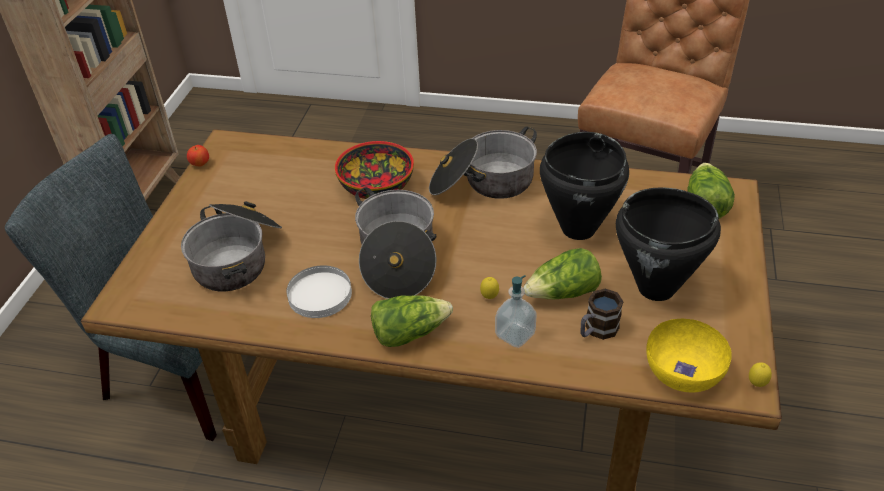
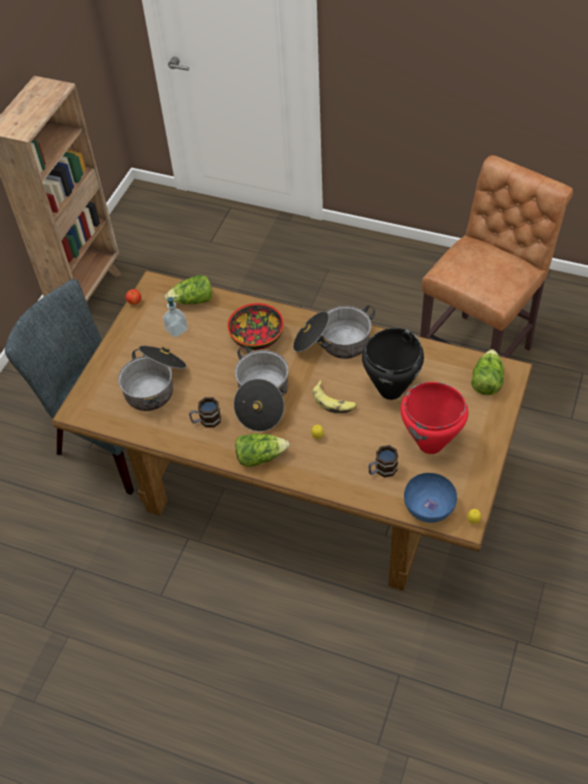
camera: 10 degrees right, 10 degrees up
(319, 295) = (206, 421): white plate -> mug
(502, 251) = (334, 402): none -> banana
(515, 335) = (328, 466): soap dispenser -> soap dispenser (176, 329)
(563, 293) = (367, 440): lettuce -> lettuce (193, 301)
(656, 289) = (430, 444): black cooking pot -> red cooking pot
(682, 372) = (428, 507): yellow bowl -> blue bowl

